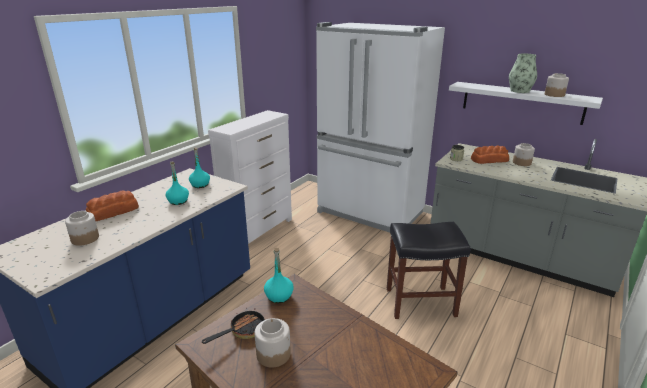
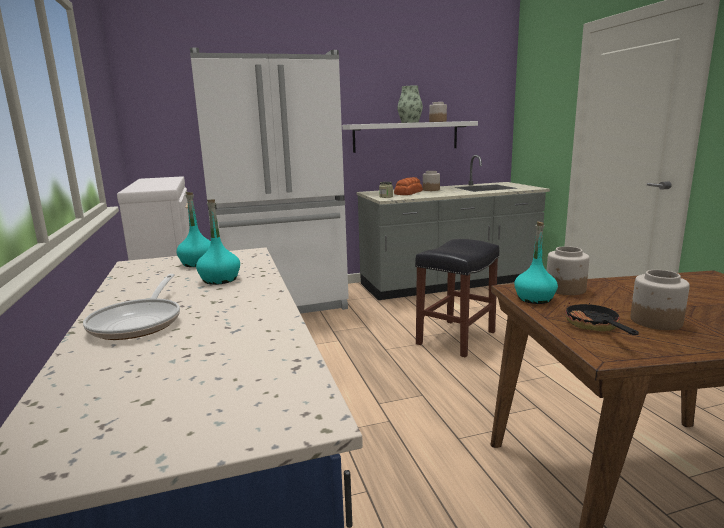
camera: 50 degrees left, 10 degrees down
(84, 239) = (199, 357): jar -> jar (565, 289)
(114, 212) = (139, 322): bread -> frying pan

